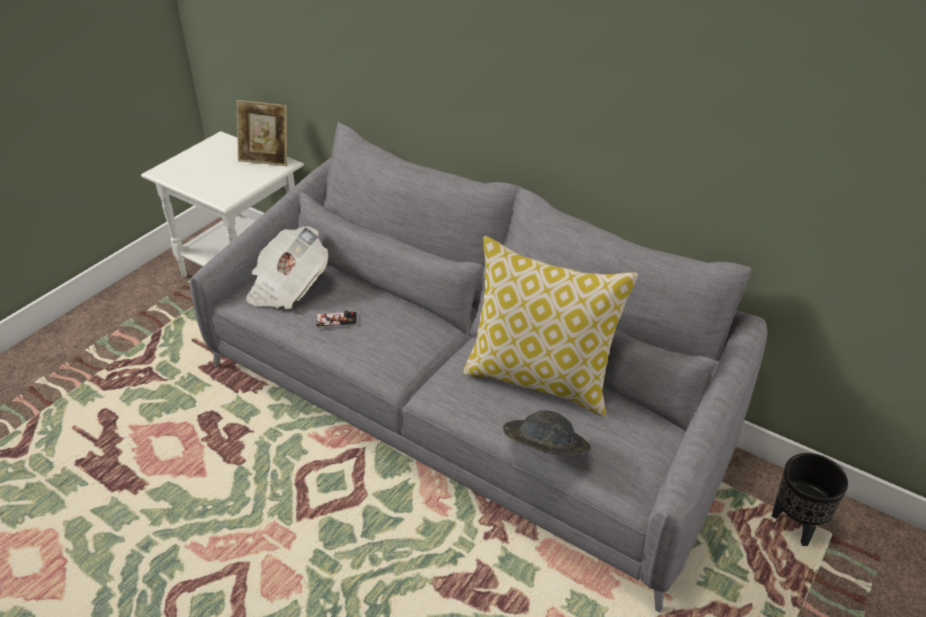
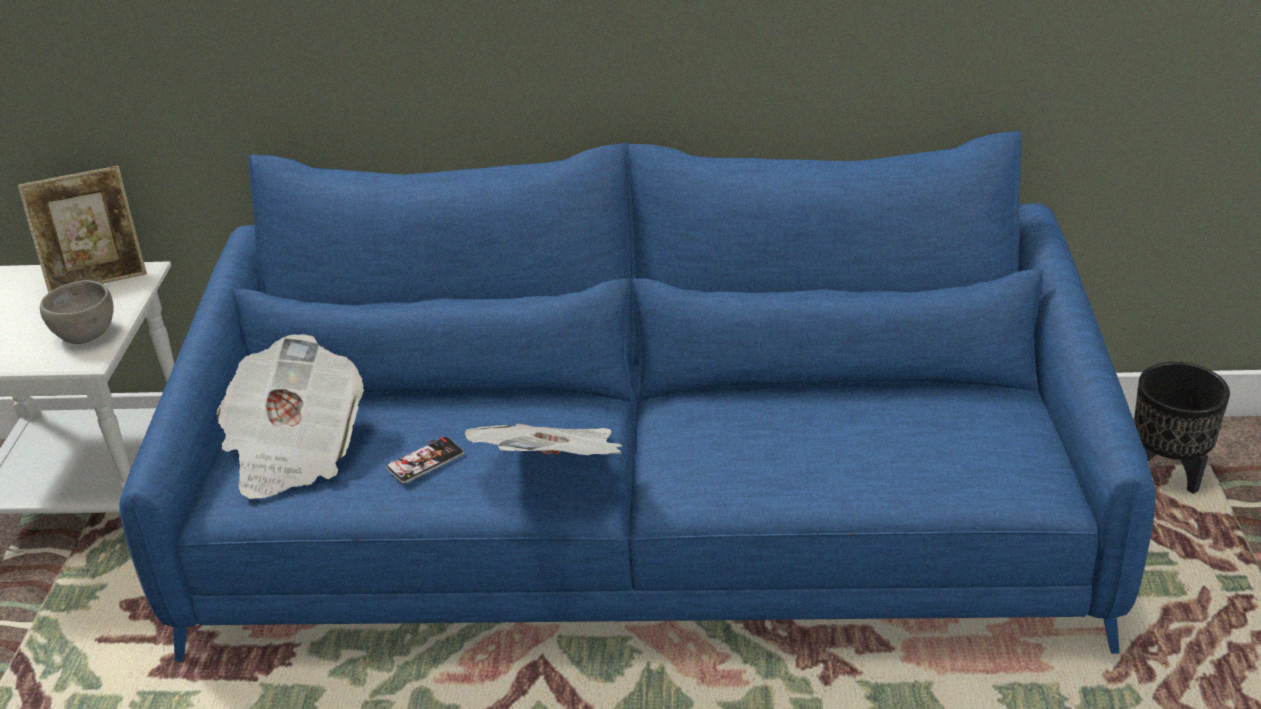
camera: 30 degrees left, 5 degrees down
(235, 187) = (86, 333): none -> grey bowl
(388, 355) = (555, 471): none -> newspaper
(464, 412) = (643, 540): grey sofa -> blue sofa
(541, 379) = (799, 408): pillow -> none
(544, 451) = (896, 490): grey hat -> none

